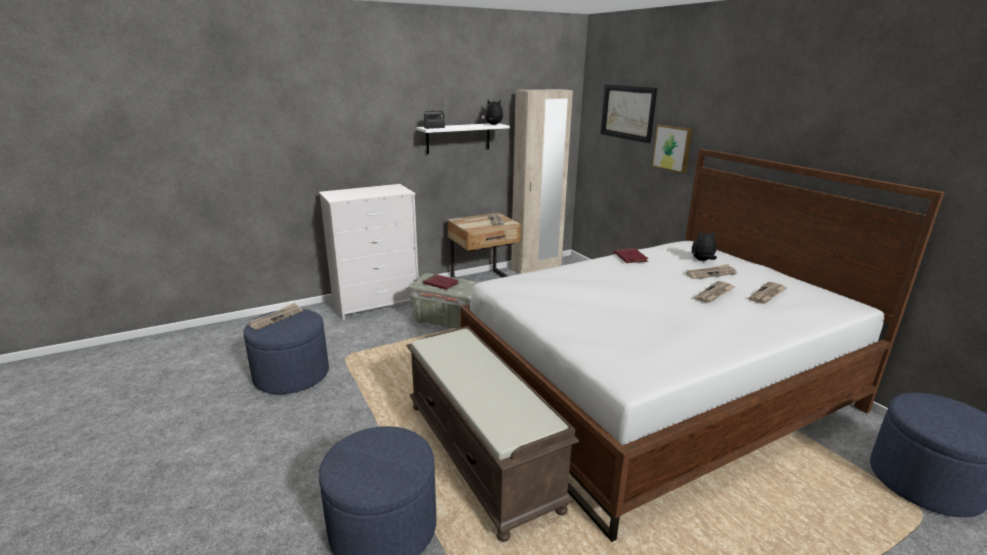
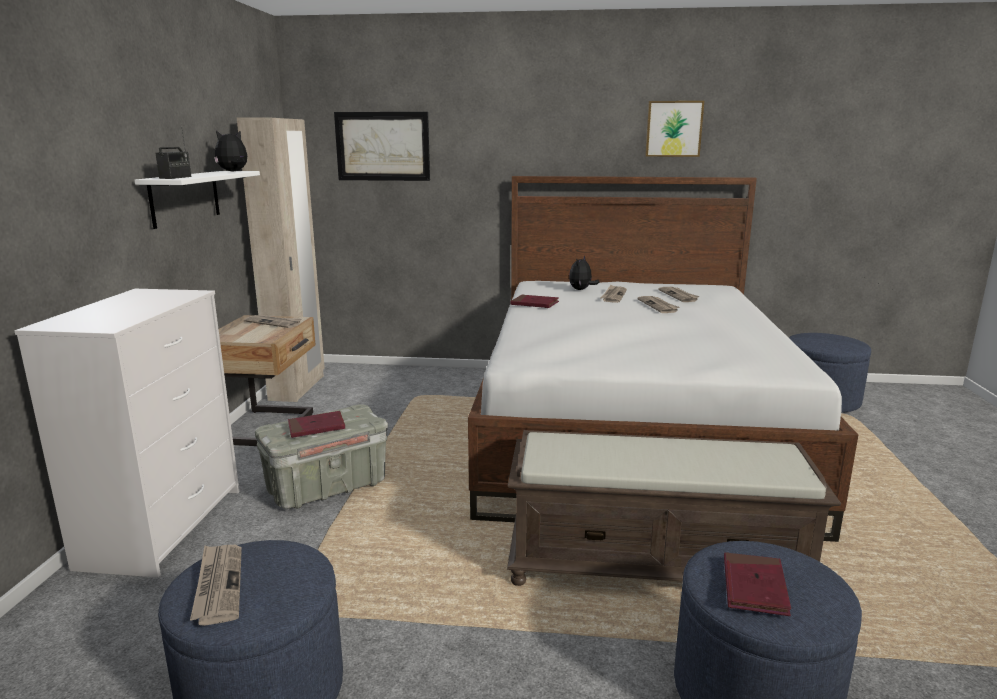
camera: 55 degrees left, 5 degrees down
(365, 453) = (754, 587): none -> red book
(673, 148) = (467, 182): picture -> picture (673, 129)

